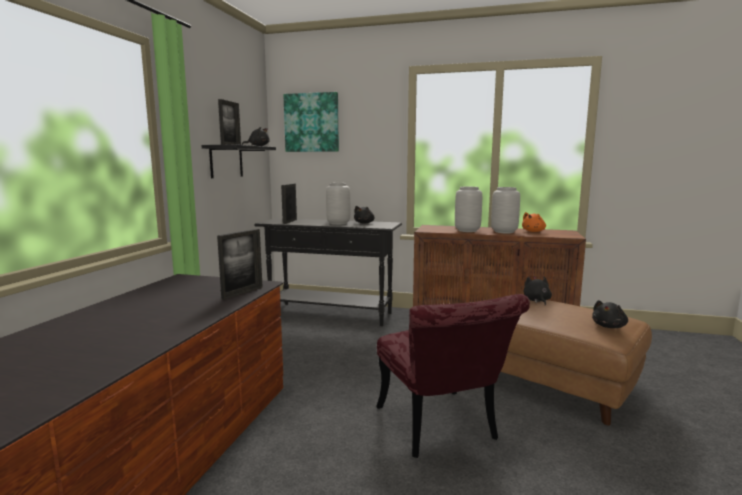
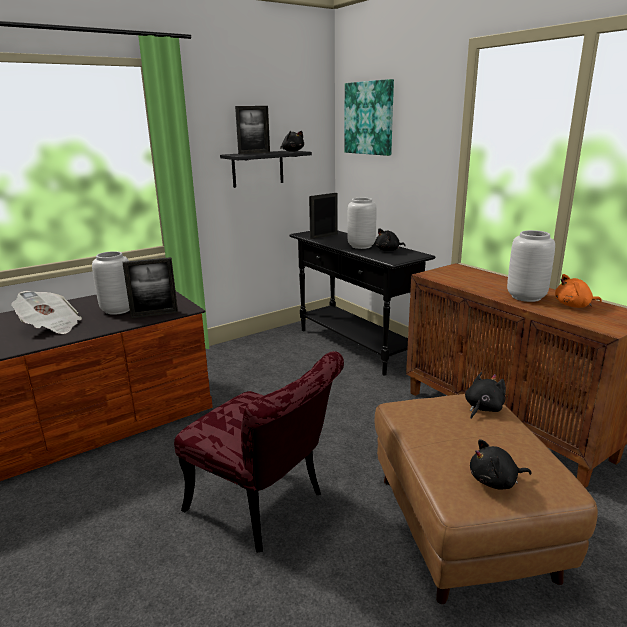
camera: 40 degrees right, 10 degrees up
(142, 323) = (51, 326): none -> newspaper
(441, 429) = (265, 507): red chair -> red chair turned 75 degrees counterclockwise
(466, 230) = (480, 284): grey vase -> grey vase (118, 310)

